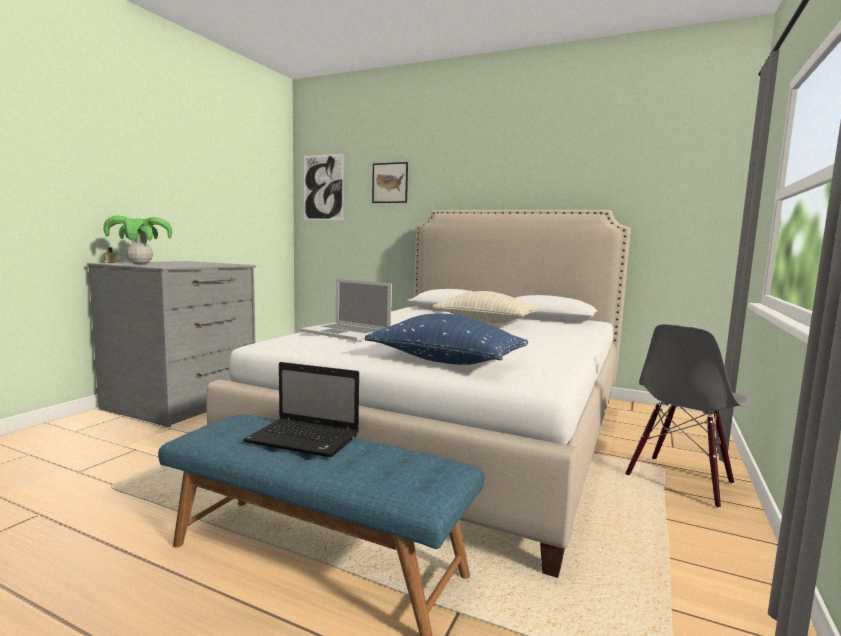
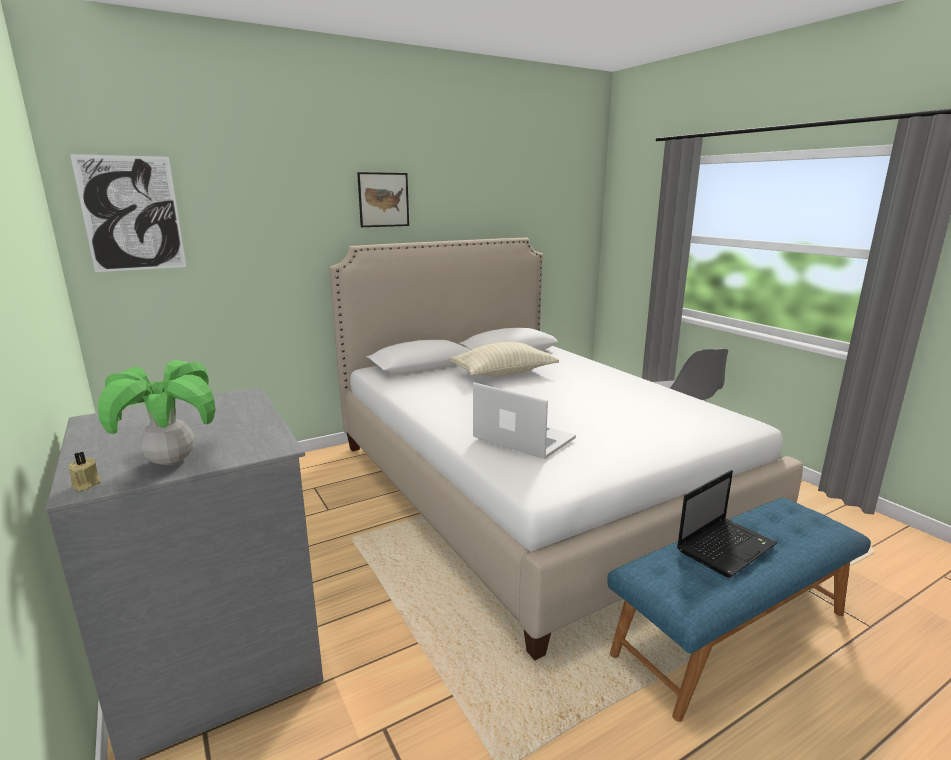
camera: 55 degrees left, 10 degrees up
(346, 332) = (523, 438): laptop -> laptop turned 120 degrees counterclockwise
(390, 183) = (267, 207): picture -> picture (383, 199)
(445, 361) = (670, 431): blue pillow -> none

